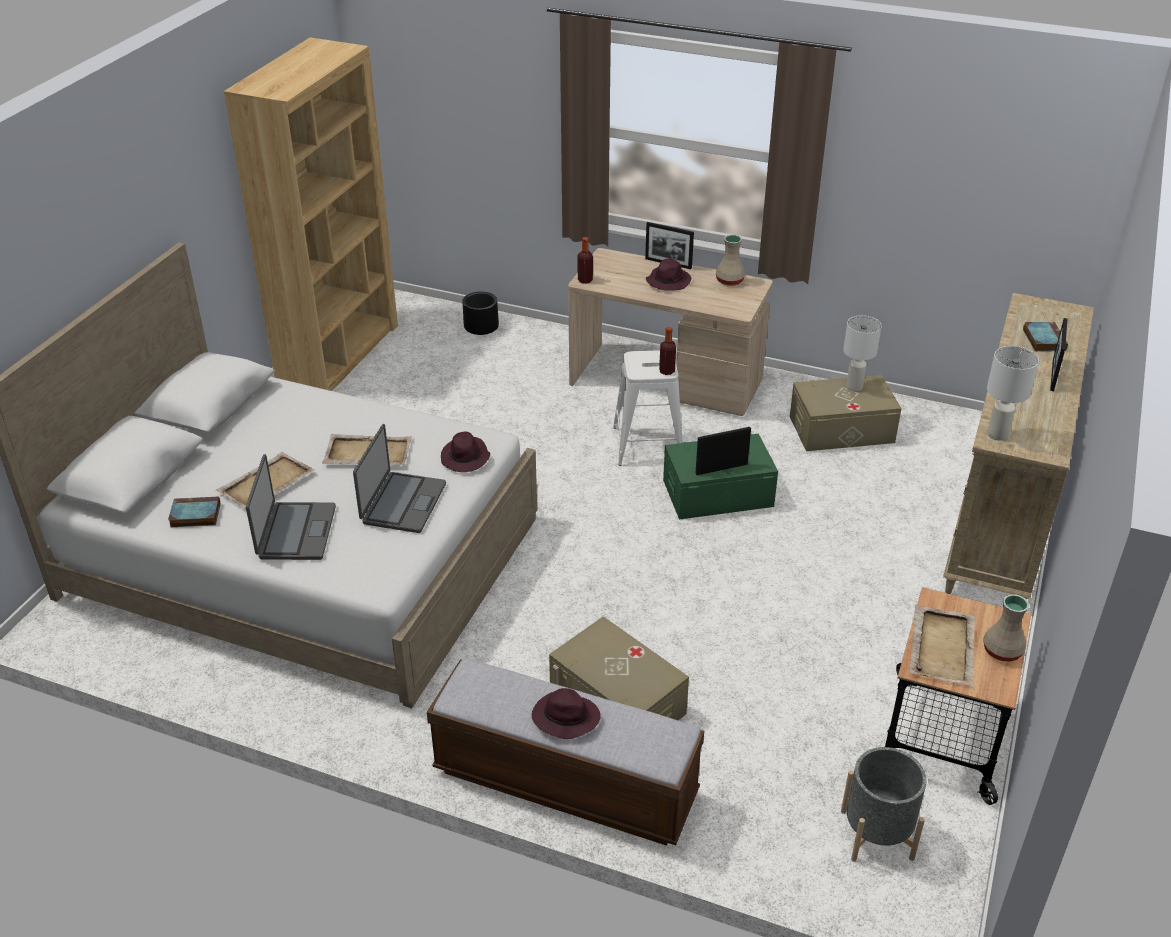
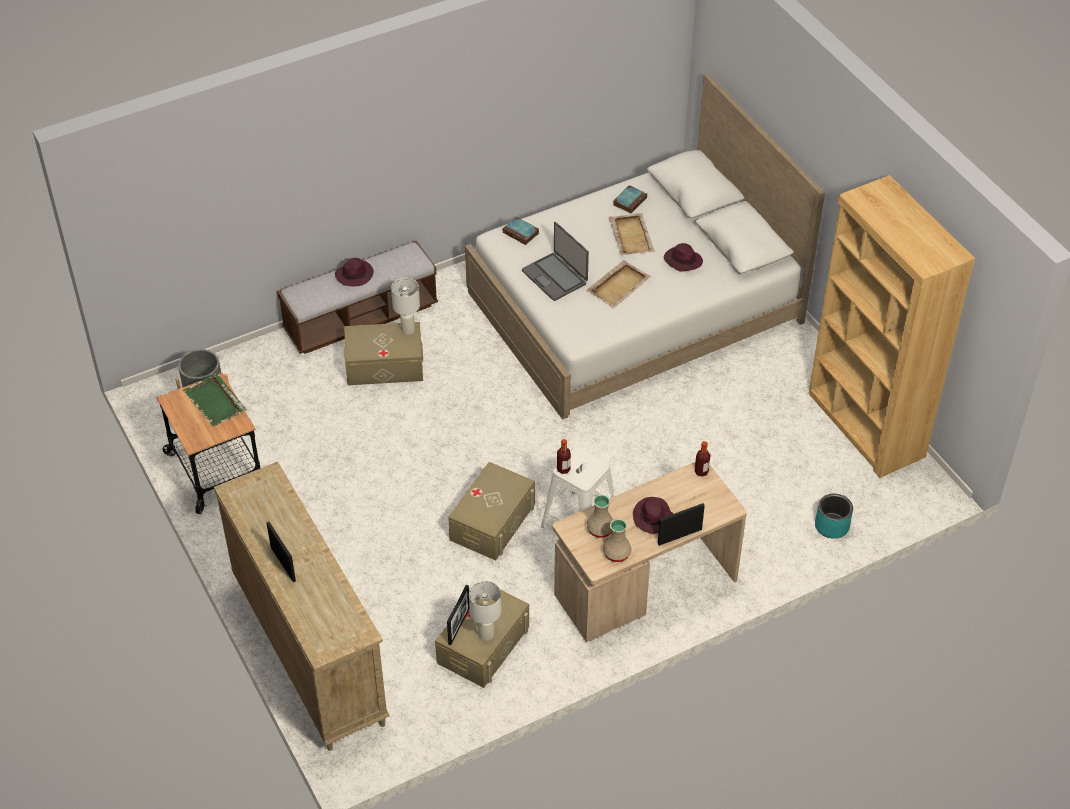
camera: 130 degrees right, 10 degrees up
(296, 532) = (574, 229): laptop -> none
(465, 458) = (569, 321): purple hat -> purple hat (682, 261)
(481, 327) = (831, 525): black planter -> turquoise planter
(717, 493) = (492, 522): green storage box -> beige storage box
(721, 469) = (480, 490): picture frame -> picture frame (459, 626)
(942, 647) = (215, 402): beige tray -> green tray
(997, 434) = (272, 481): white table lamp -> white table lamp (408, 329)
(1001, 651) = (186, 421): beige vase -> beige vase (601, 529)
(1043, 339) = (318, 597): book -> book (521, 233)

